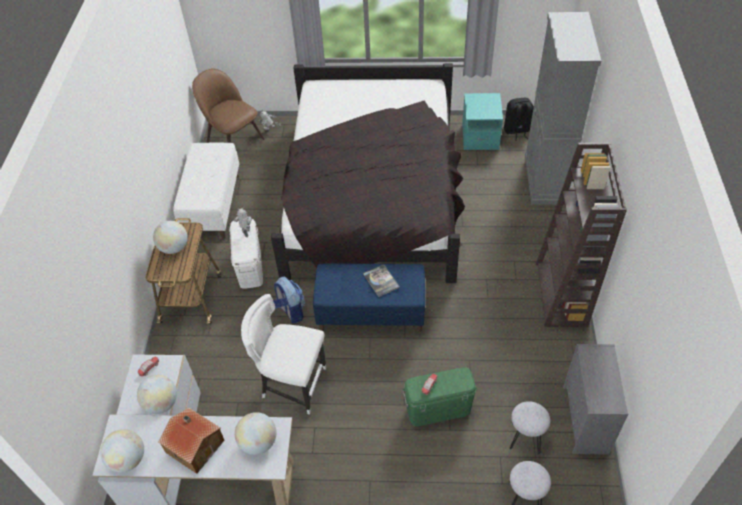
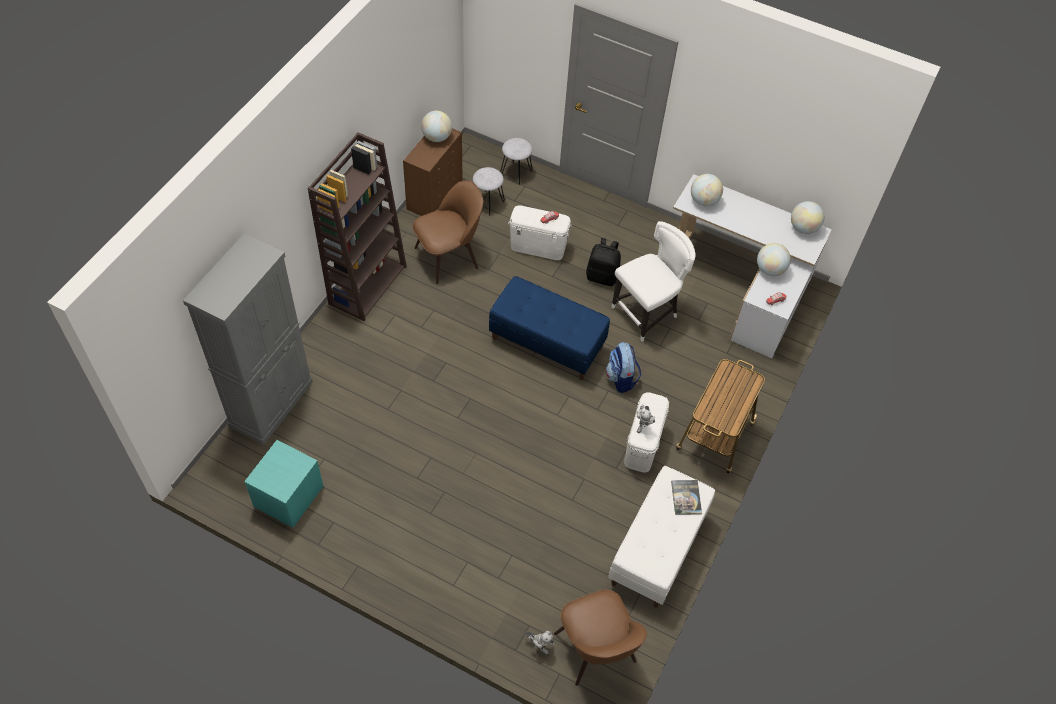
camera: 160 degrees left, 5 degrees up
(174, 248) = (728, 400): globe -> globe (437, 137)
(195, 445) = (751, 217): toy house -> none
(292, 384) = (646, 314): white chair -> white chair turned 75 degrees counterclockwise
(373, 198) = (470, 470): black bed -> none
(381, 281) = (538, 311): book -> book (686, 497)
(438, 409) = (538, 246): green storage box -> white storage box
(514, 355) = (449, 257): none -> brown chair
(517, 131) = (238, 484): black backpack -> black backpack (602, 276)
(585, 420) = (435, 194): grey dresser -> brown dresser

